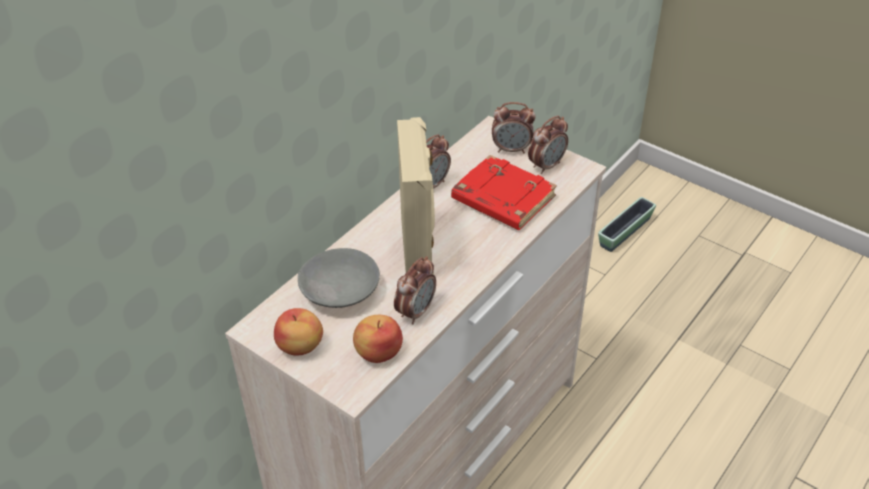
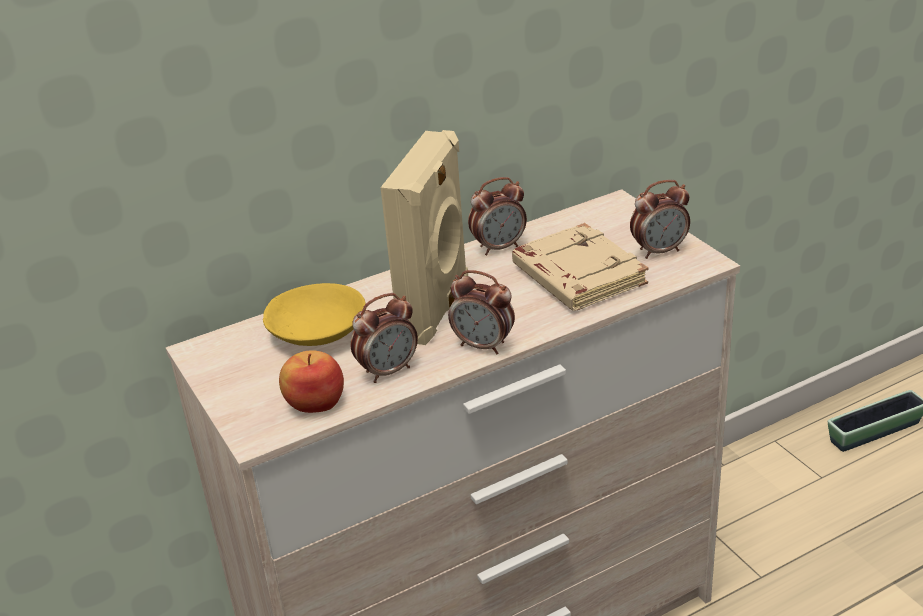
camera: 25 degrees right, 10 degrees down
(300, 347) = (233, 378): apple -> none
(339, 290) = (316, 331): grey bowl -> yellow bowl
(501, 199) = (576, 276): red book -> beige book
(511, 149) = (626, 227): alarm clock -> alarm clock (483, 345)

